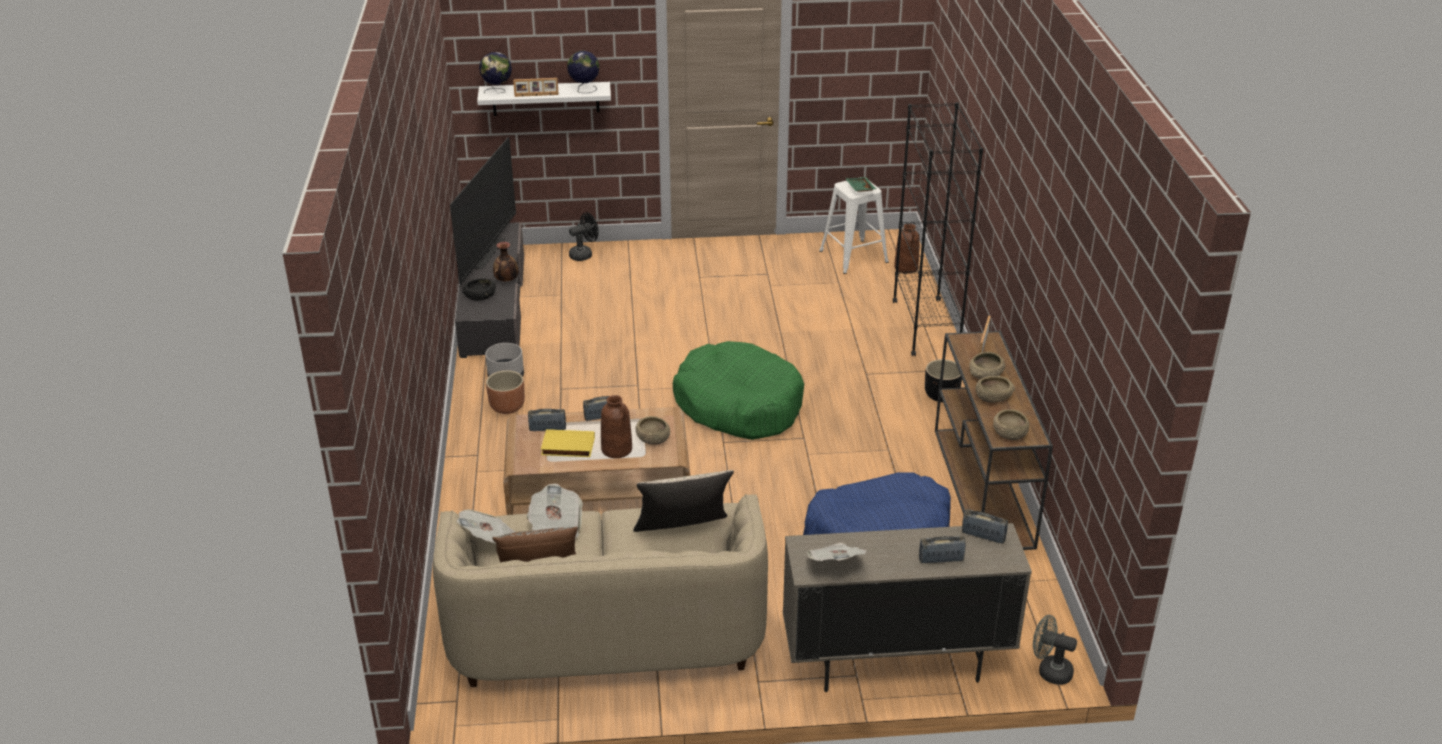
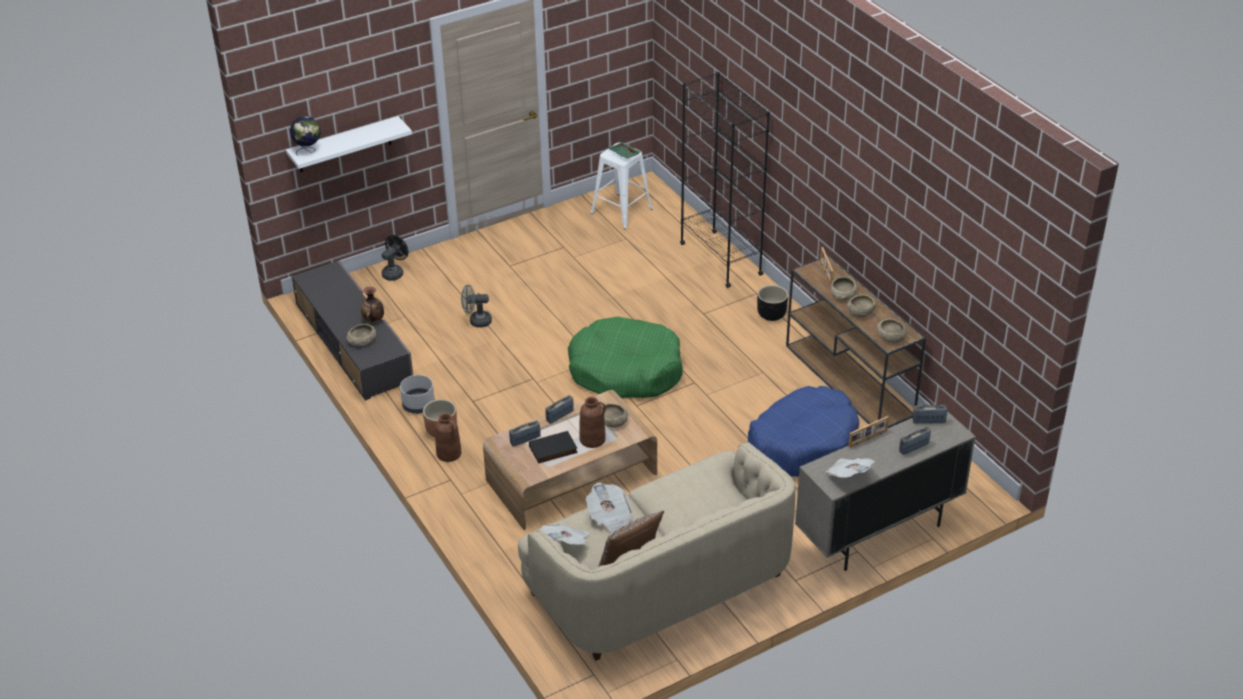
camera: 25 degrees left, 5 degrees up
(480, 296) = (362, 340): black bowl -> beige bowl
(488, 253) = (335, 299): television -> none
(536, 95) = (347, 146): picture frame -> picture frame (868, 439)
(567, 447) = (553, 450): yellow book -> black book
(584, 90) = (384, 130): globe -> none
(683, 534) = (704, 490): beige pillow -> none
(906, 268) = (670, 210): brown vase -> brown vase (449, 453)
(1049, 671) = (979, 502): grey fan -> grey fan (476, 321)

